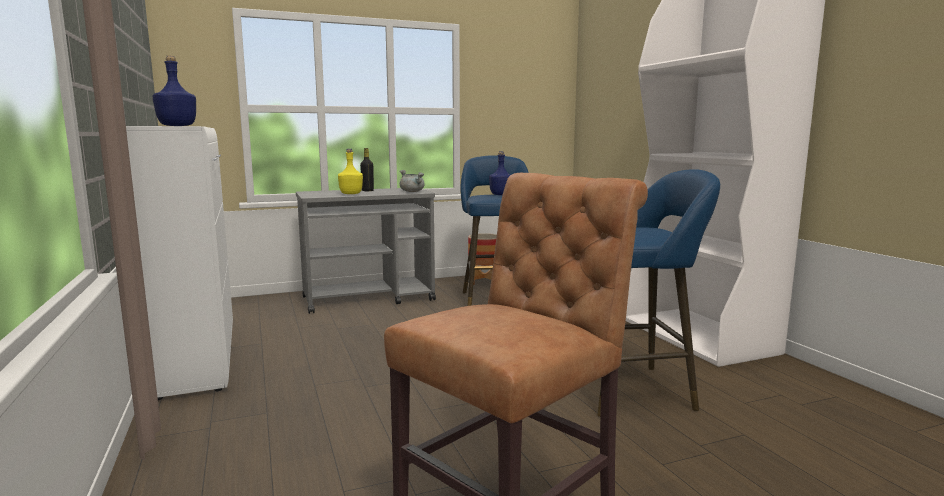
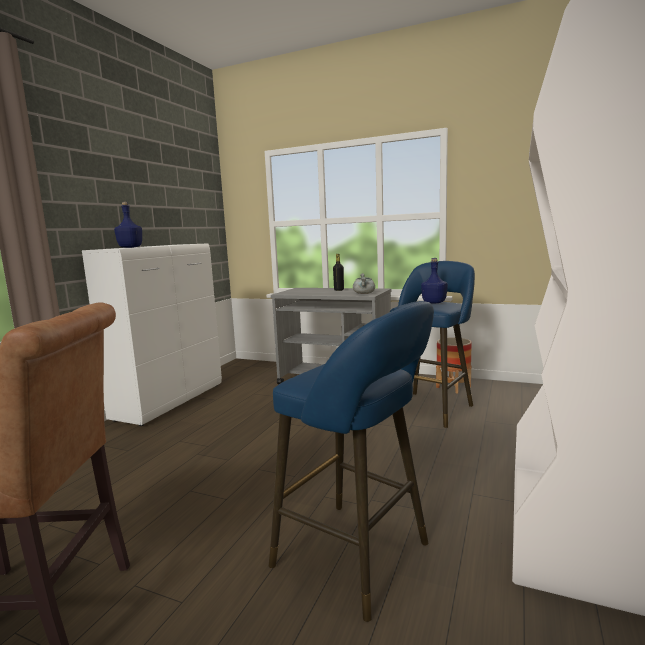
camera: 45 degrees right, 0 degrees up
(351, 194) = (314, 293): yellow bottle -> none

